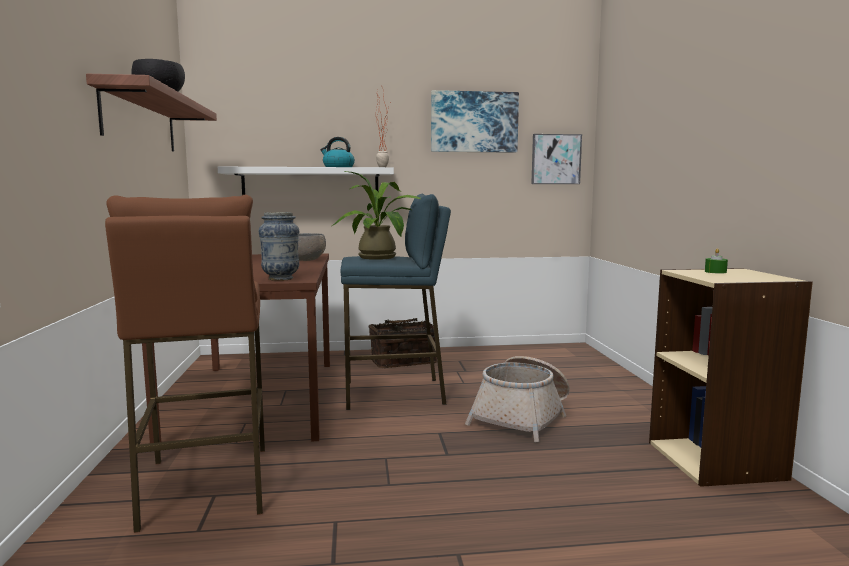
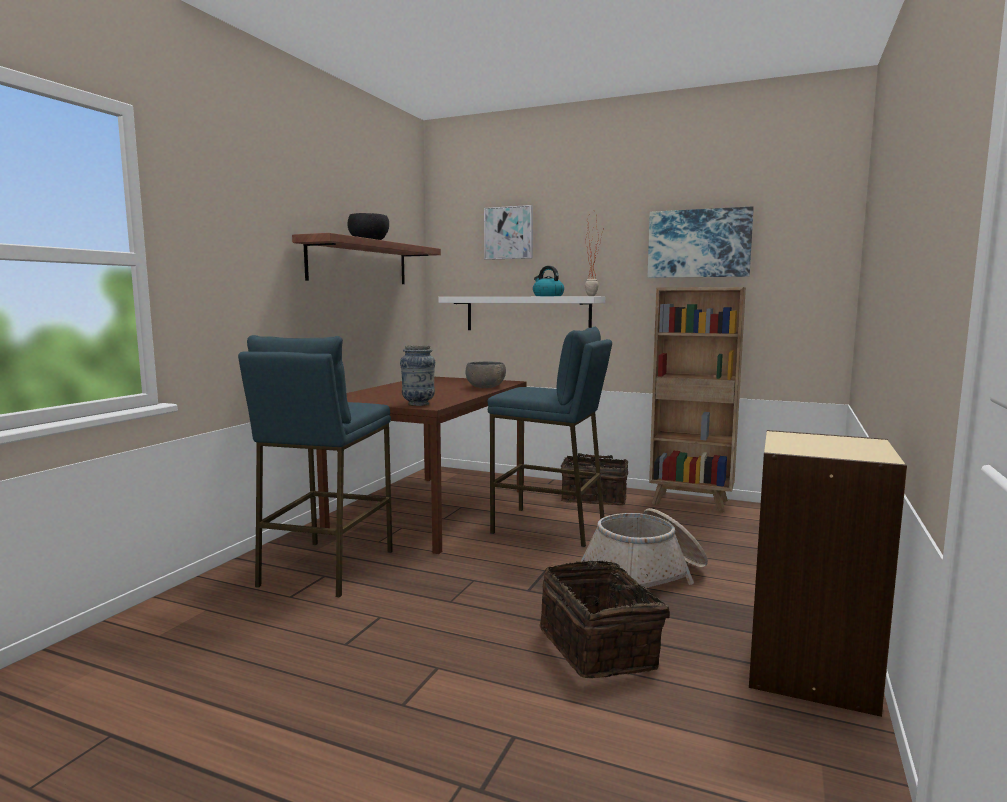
camera: 30 degrees right, 0 degrees up
(205, 486) = (325, 568): brown stool -> blue stool
(381, 258) = (537, 391): potted plant -> none
(482, 352) = (691, 502): none -> brown bookcase
(555, 159) = (802, 284): picture -> picture (509, 233)
(567, 488) = (601, 647): none -> basket
(715, 272) = (823, 440): green candle -> none

